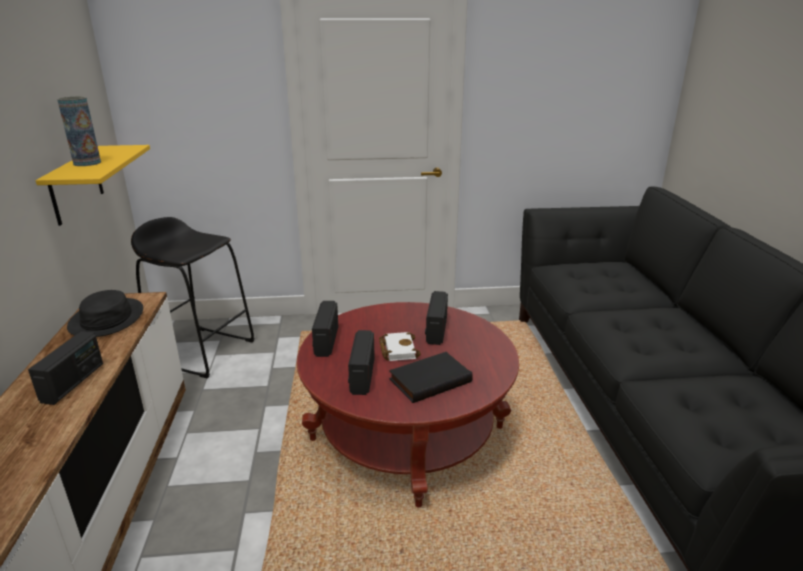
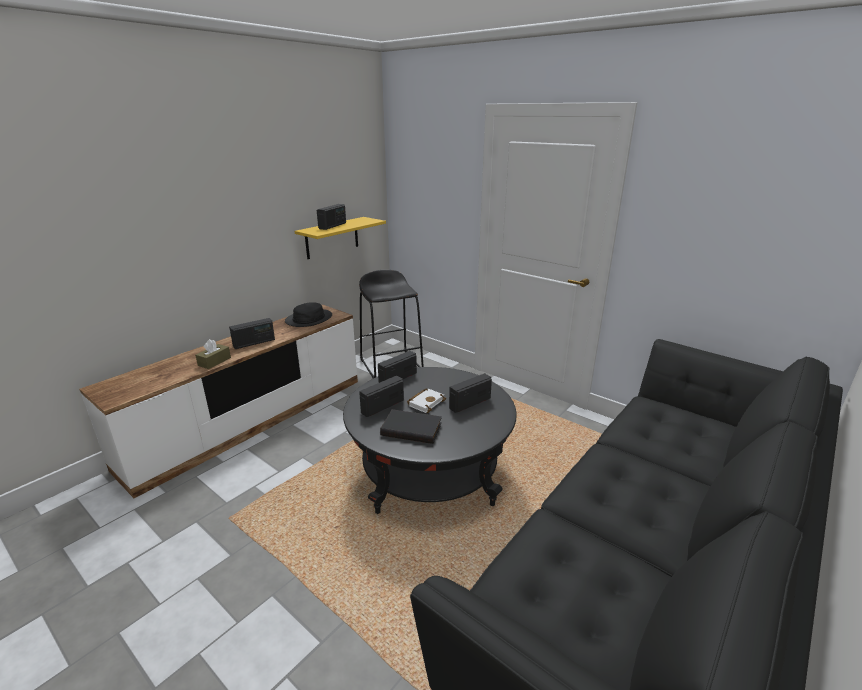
camera: 45 degrees right, 0 degrees up
(49, 437) = (214, 361): none -> brown tissue box
(87, 163) = (333, 226): vase -> radio
(407, 434) = (429, 471): red coffee table -> black coffee table

